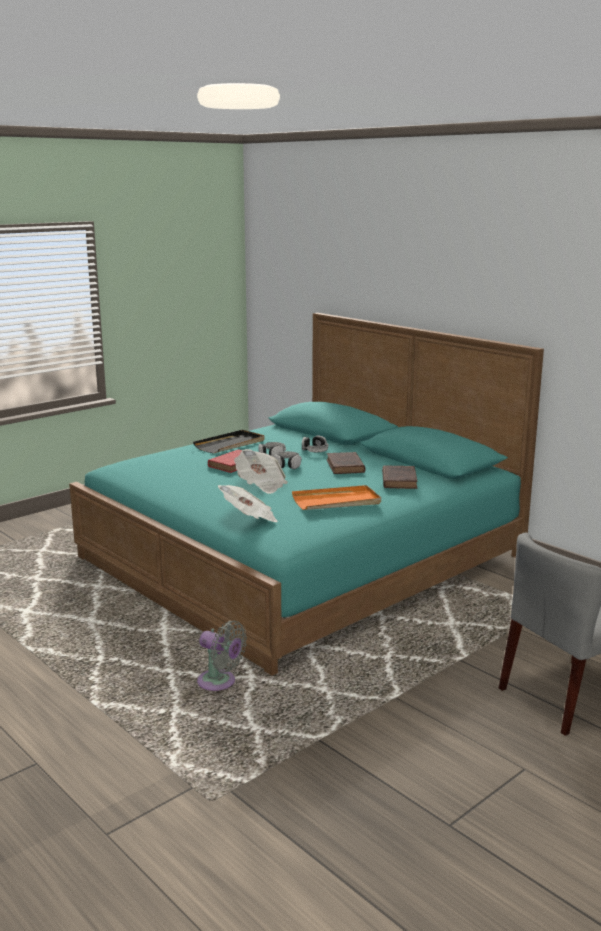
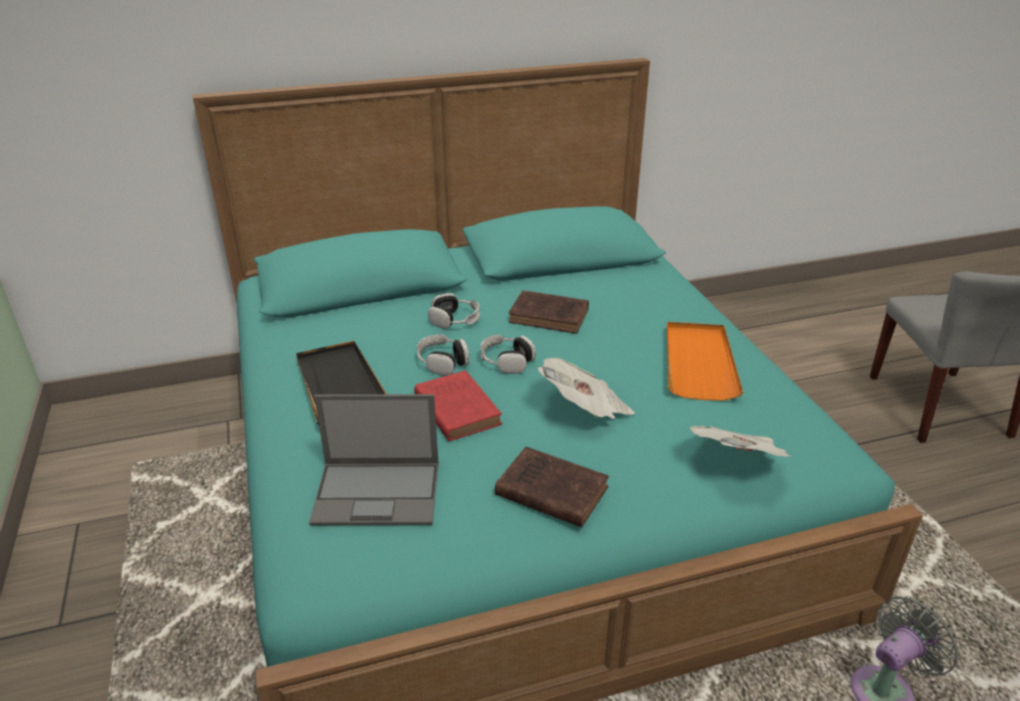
camera: 65 degrees left, 15 degrees up
(163, 463) = (379, 493): none -> laptop
(399, 480) = (635, 295): brown book -> brown book (549, 490)

